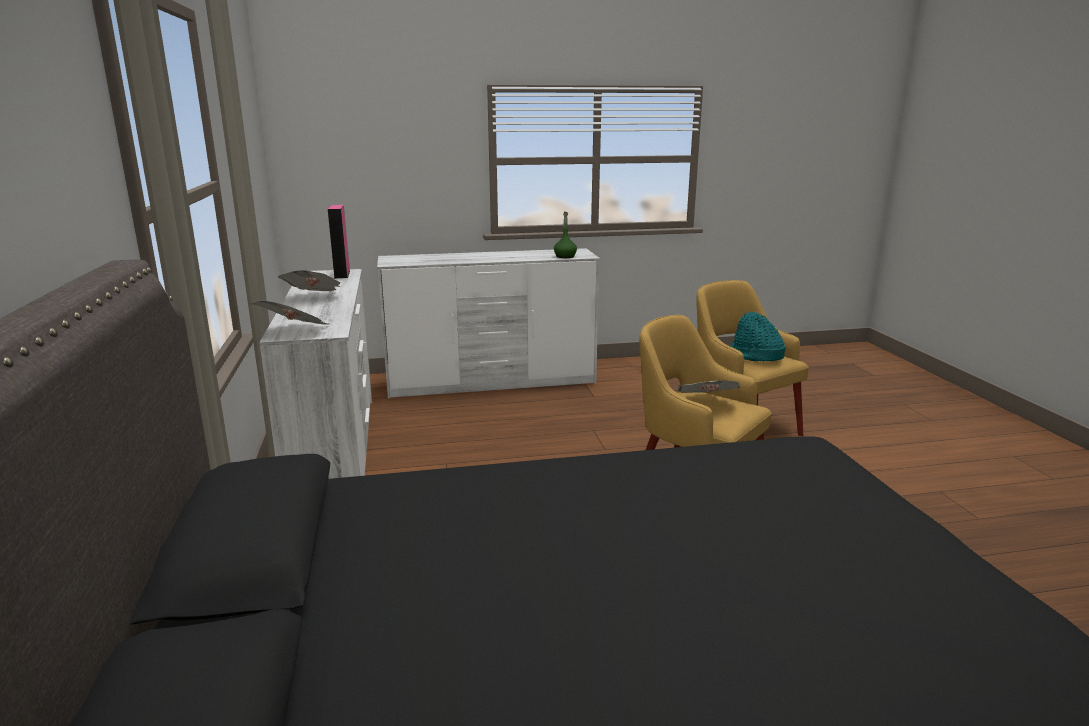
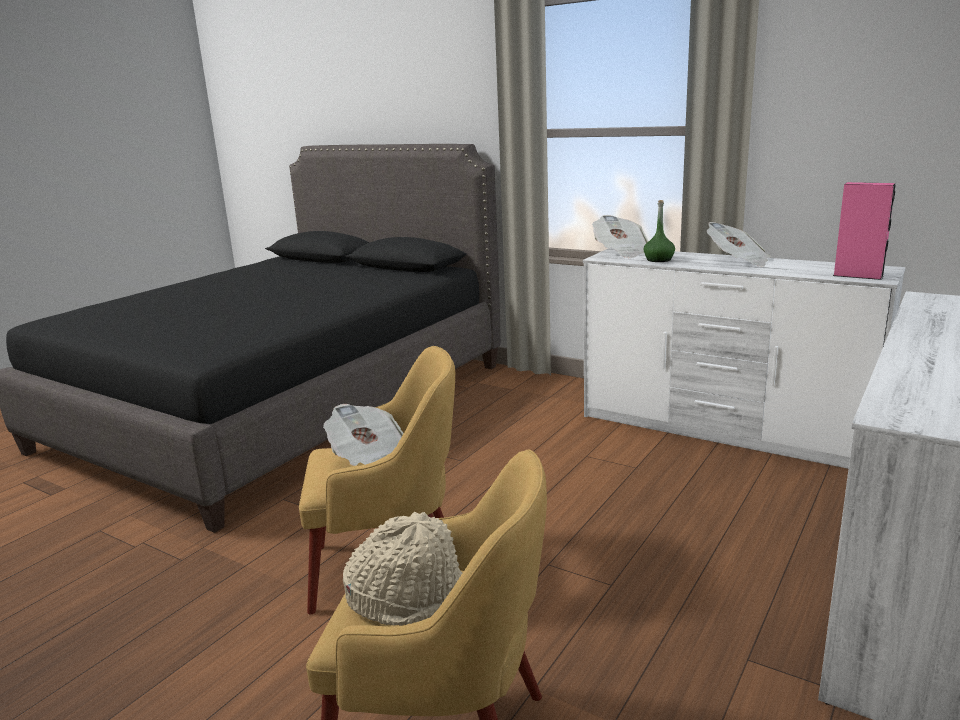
camera: 135 degrees right, 0 degrees up
(565, 256) = (897, 398): green bottle -> green bottle (659, 260)
(755, 355) = (408, 596): turquoise hat -> beige hat

